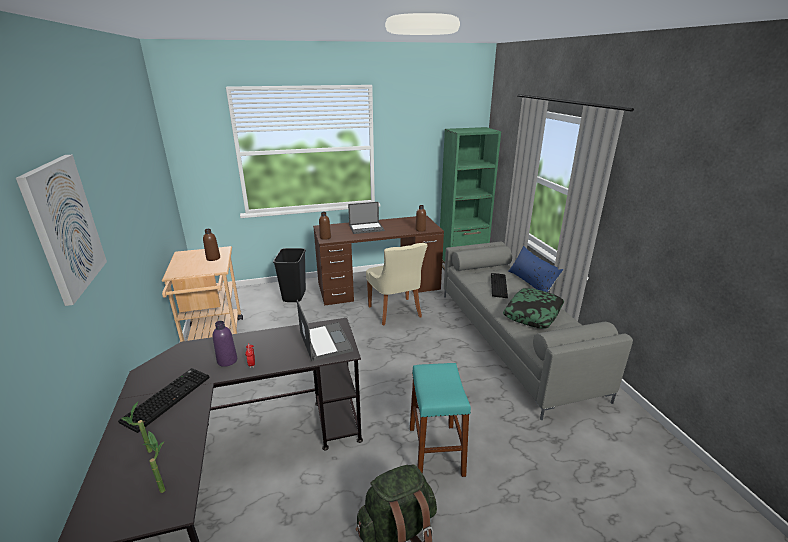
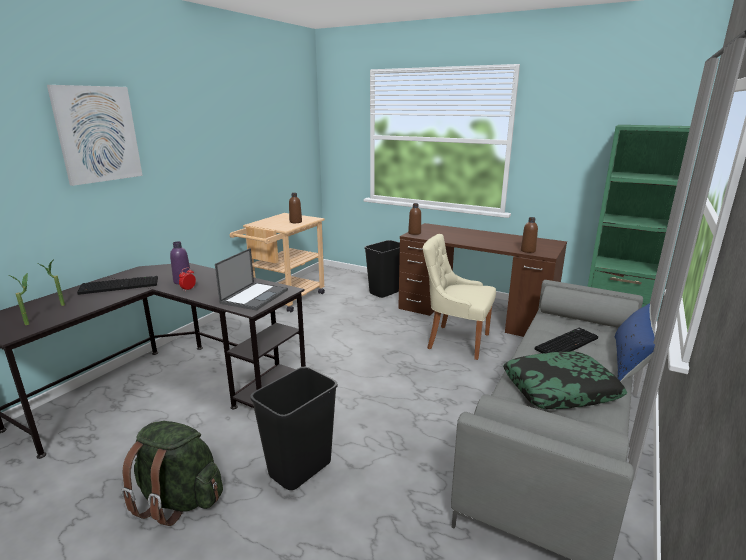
camera: 45 degrees right, 5 degrees down
(367, 228) = (470, 236): laptop -> none
(396, 312) = (455, 341): beige chair -> beige chair turned 90 degrees clockwise
(436, 451) = (300, 469): turquoise stool -> black trash can

